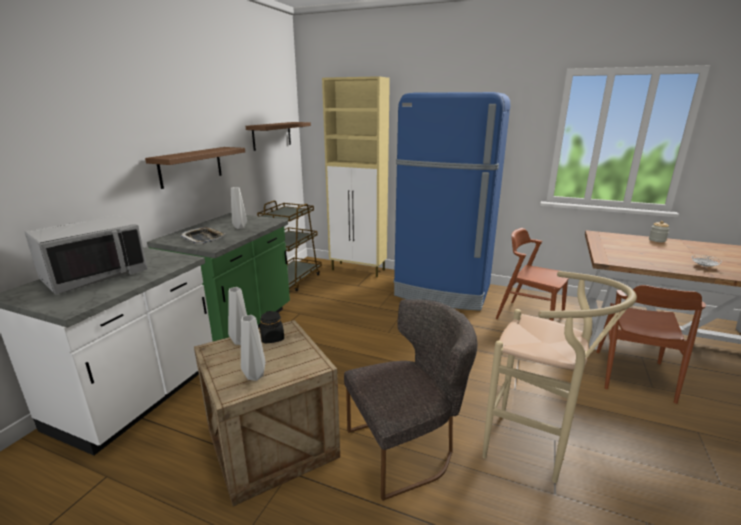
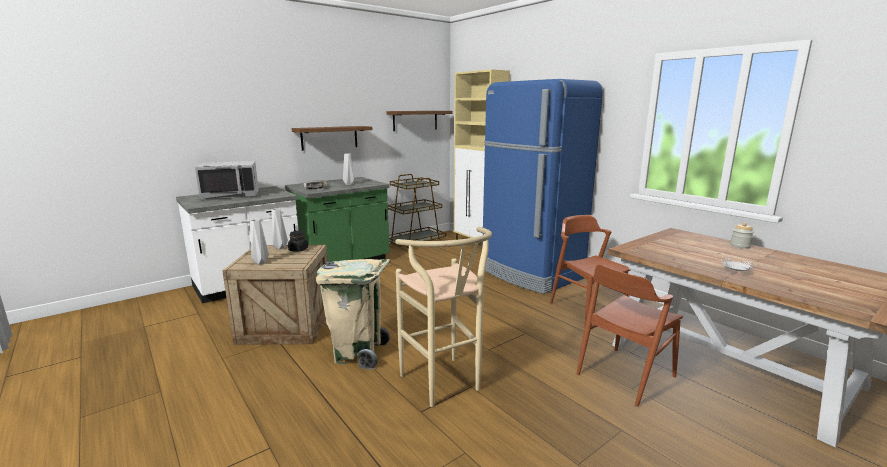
camera: 30 degrees right, 5 degrees down
(407, 448) = (358, 353): grey chair -> beige trash can

